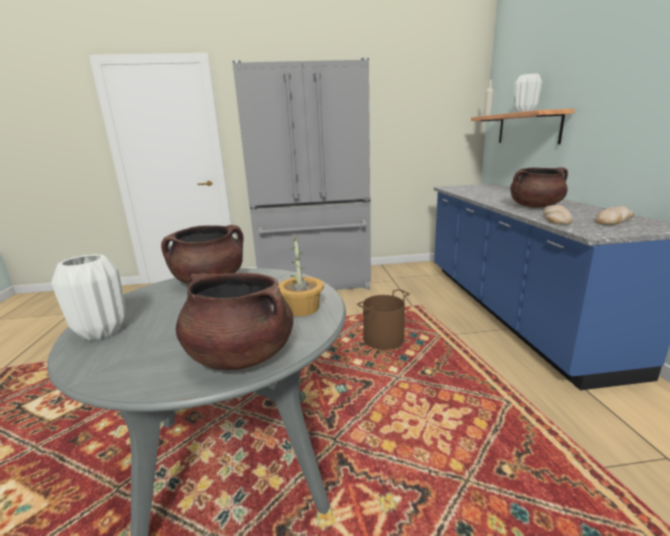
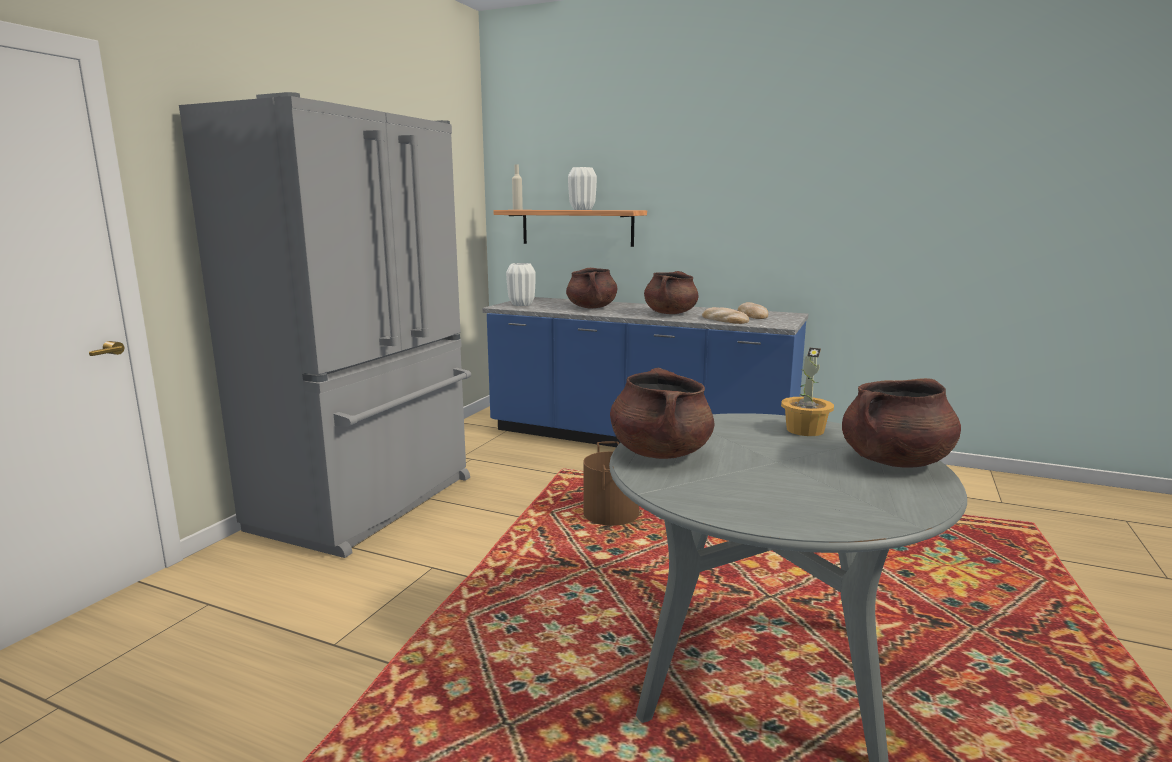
camera: 60 degrees left, 5 degrees down
(101, 332) = (789, 513): white vase -> white vase (521, 305)
(496, 194) = (591, 307): none -> brown cooking pot

